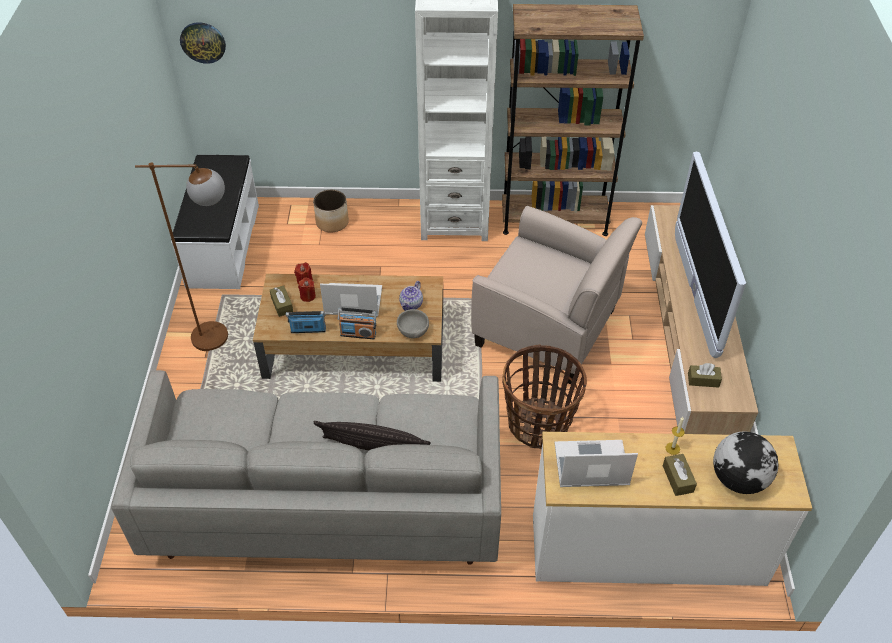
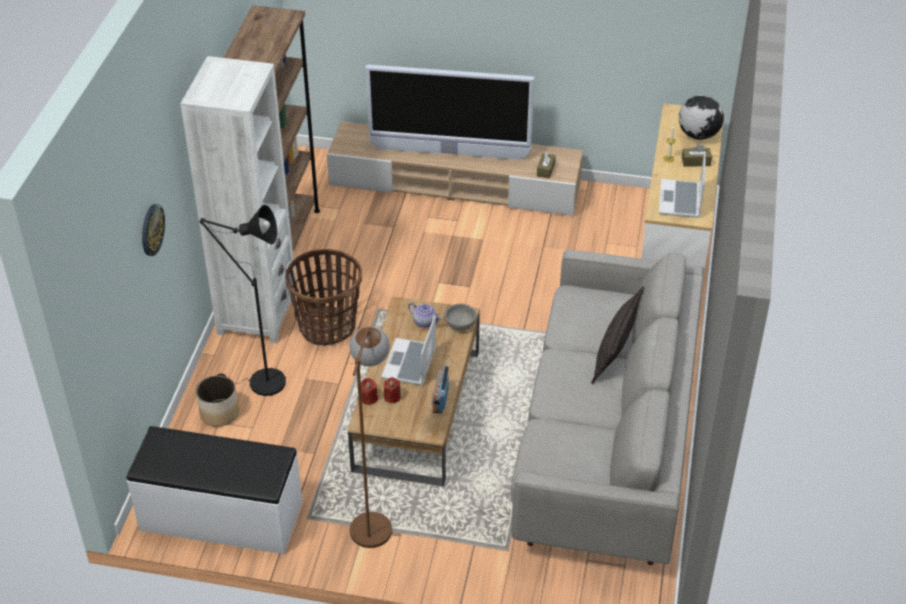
camera: 80 degrees left, 5 degrees down
(203, 42) = (96, 340): wall clock -> wall clock (151, 229)
(282, 305) = (399, 418): brown tissue box -> none
(358, 334) = (455, 363): radio -> none
(370, 239) = (260, 383): none -> black floor lamp
(538, 425) = (541, 295): basket -> basket (327, 327)
(548, 328) = (430, 270): beige armchair -> none

